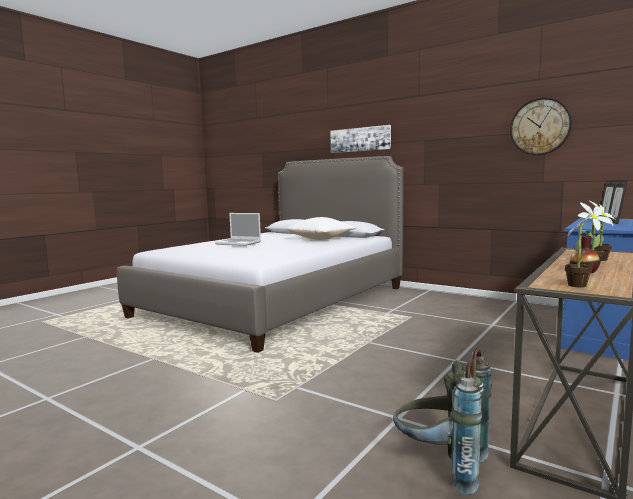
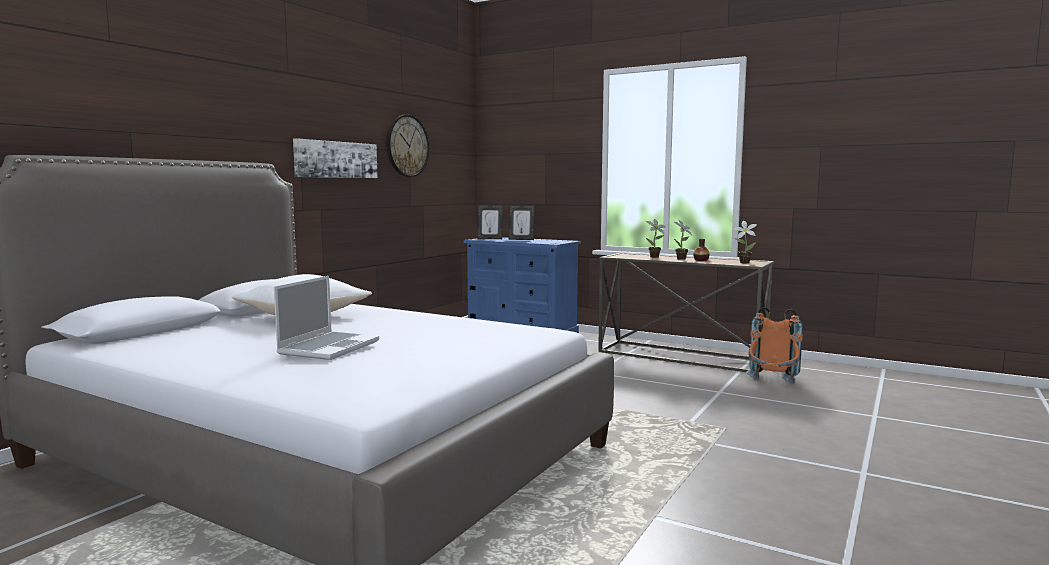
camera: 95 degrees left, 0 degrees up
(360, 139) = (197, 125): picture -> picture (336, 159)
(441, 466) = (772, 385): grey backpack -> orange backpack

